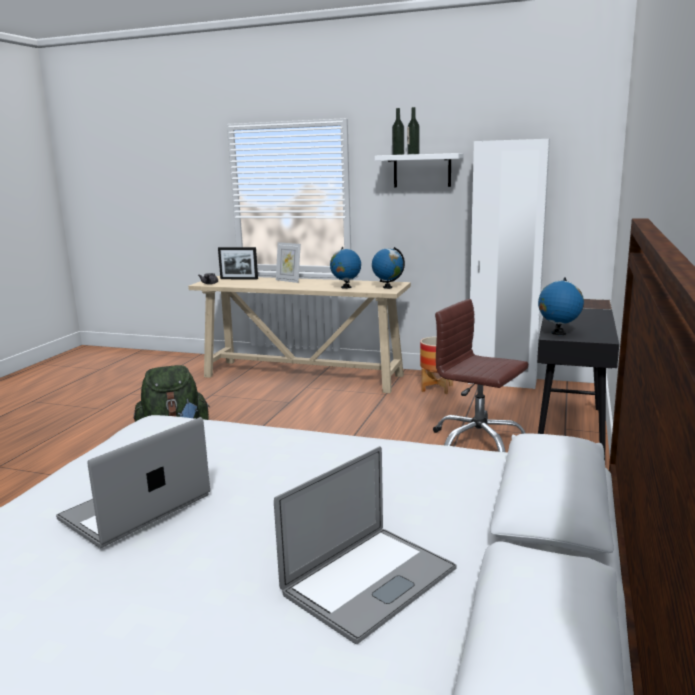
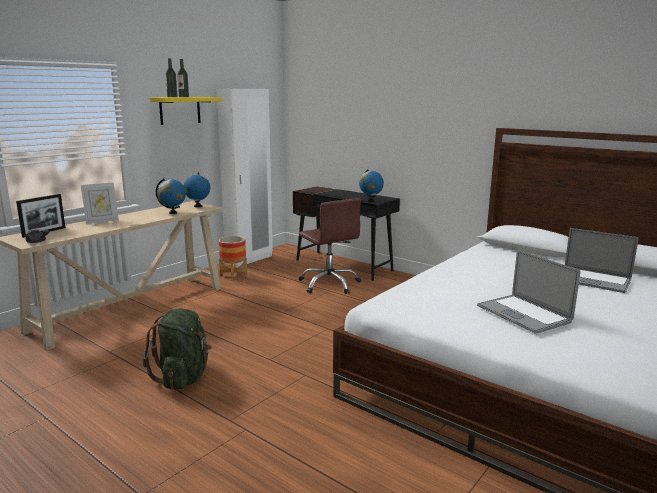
camera: 70 degrees left, 0 degrees up
(369, 581) = (592, 280): laptop -> laptop turned 150 degrees clockwise
(422, 170) = (180, 110): white shelf -> yellow shelf
(478, 442) = (329, 284): brown office chair -> brown office chair turned 90 degrees counterclockwise

